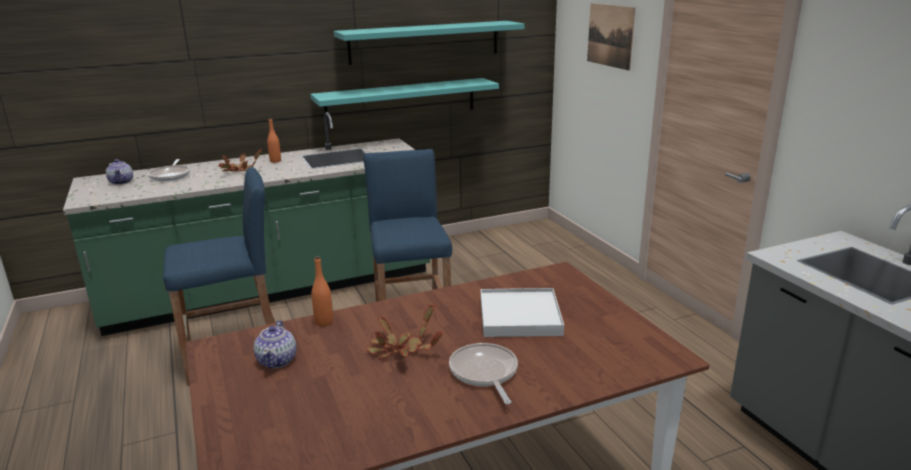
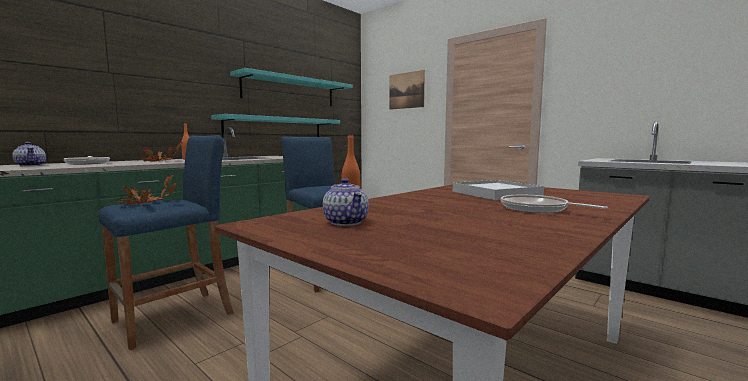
camera: 25 degrees left, 15 degrees down
(400, 350) = (448, 209): potted plant -> potted plant (145, 203)

